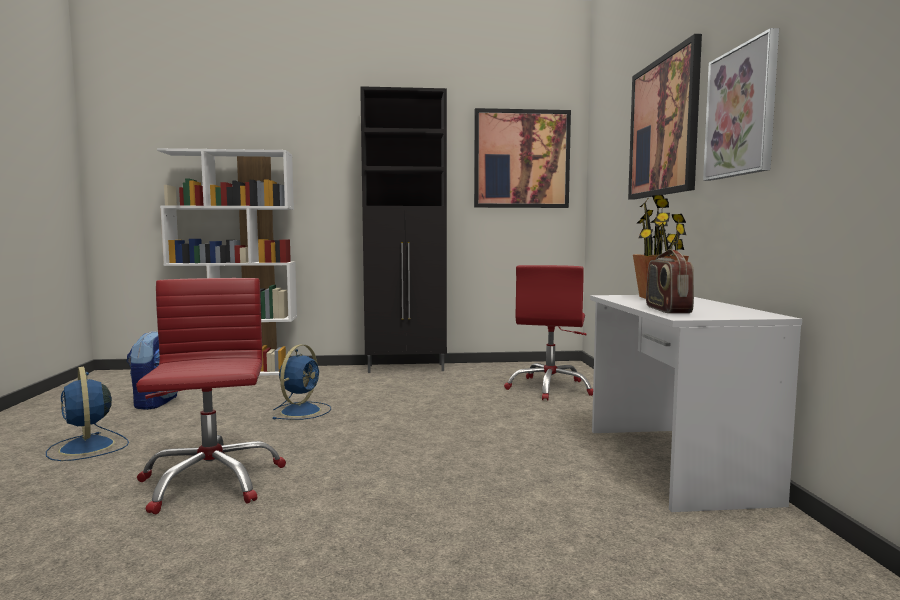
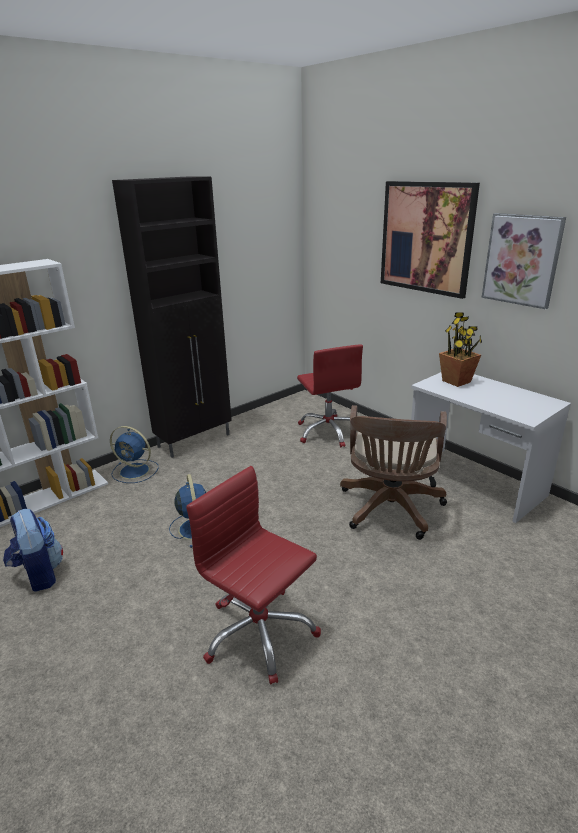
camera: 35 degrees left, 20 degrees up
(87, 447) = (87, 657): blue fan -> blue fan (136, 471)
(508, 452) = (390, 510): none -> brown office chair
(521, 159) = (257, 231): picture -> none
(667, 310) = (501, 407): radio -> none

